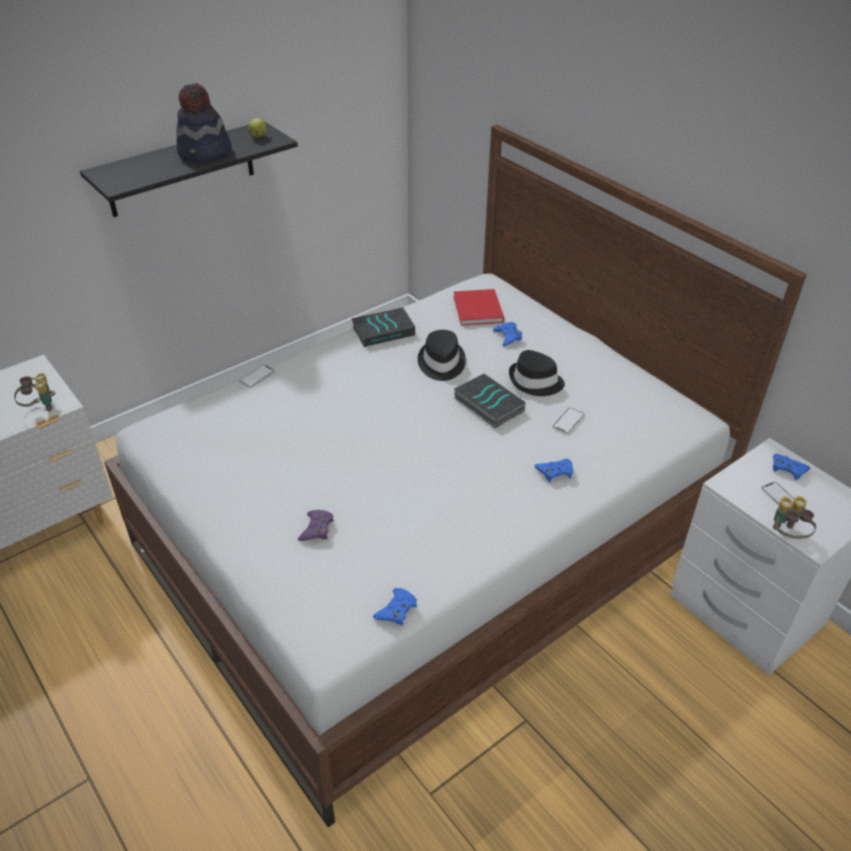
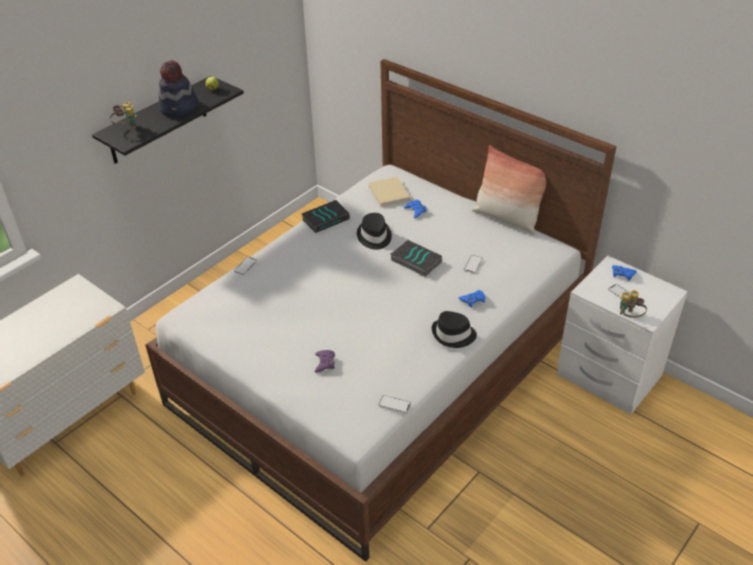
camera: 10 degrees left, 0 degrees up
(39, 407) = (93, 312): binoculars -> binoculars (126, 128)
(396, 610) = (394, 404): blue game controller -> phone
(478, 310) = (389, 194): red book -> beige book
(535, 382) = (443, 240): black hat -> black hat (453, 335)
(632, 364) = (506, 218): none -> pillow

